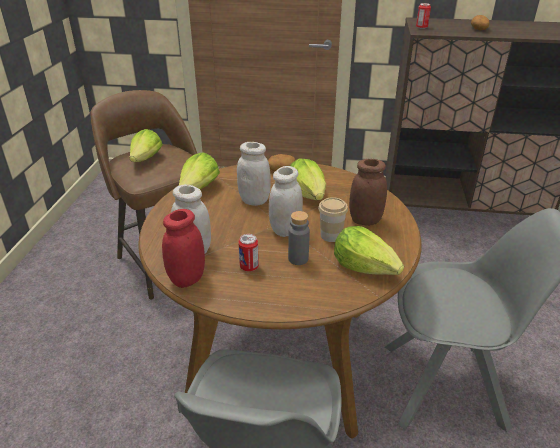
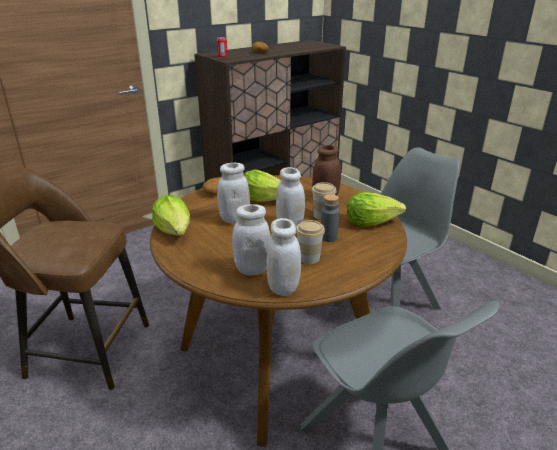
camera: 45 degrees left, 5 degrees down
(146, 159) = (51, 240): lettuce -> none
(187, 279) = (283, 288): red jar -> white jar
(249, 267) = (309, 258): can -> cup

